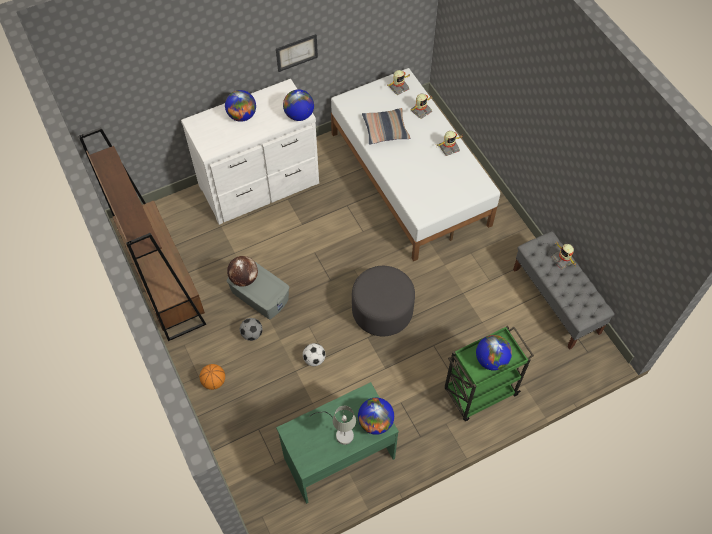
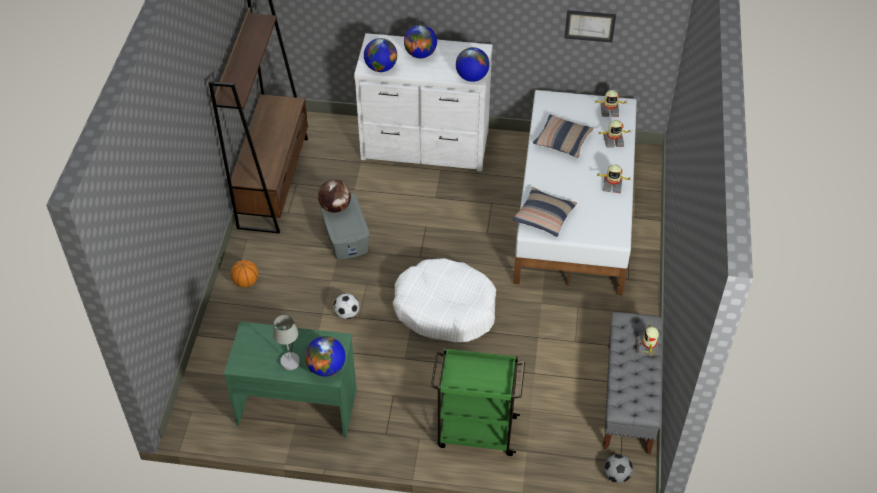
camera: 35 degrees right, 10 degrees down
(252, 334) = (311, 262): football -> football (616, 475)
(296, 52) = (504, 18): picture -> picture (590, 25)
(382, 311) = (445, 309): grey ottoman -> white dog bed
(422, 200) = (544, 216): none -> pillow
(491, 360) = (477, 377): globe -> globe (381, 68)

